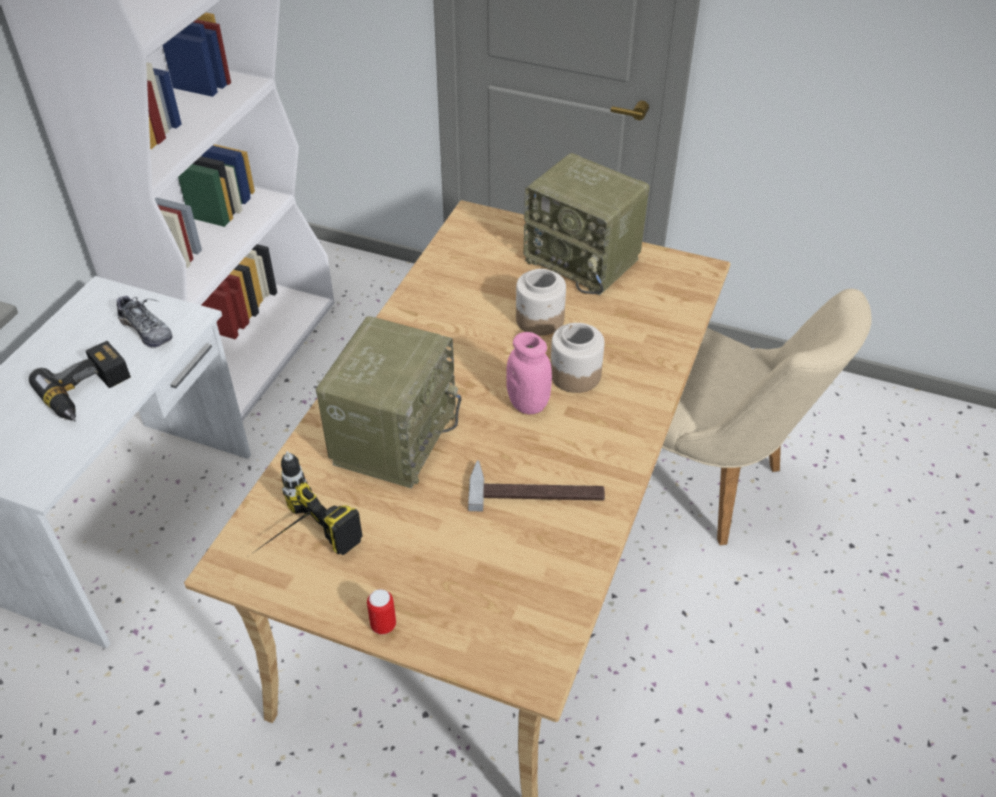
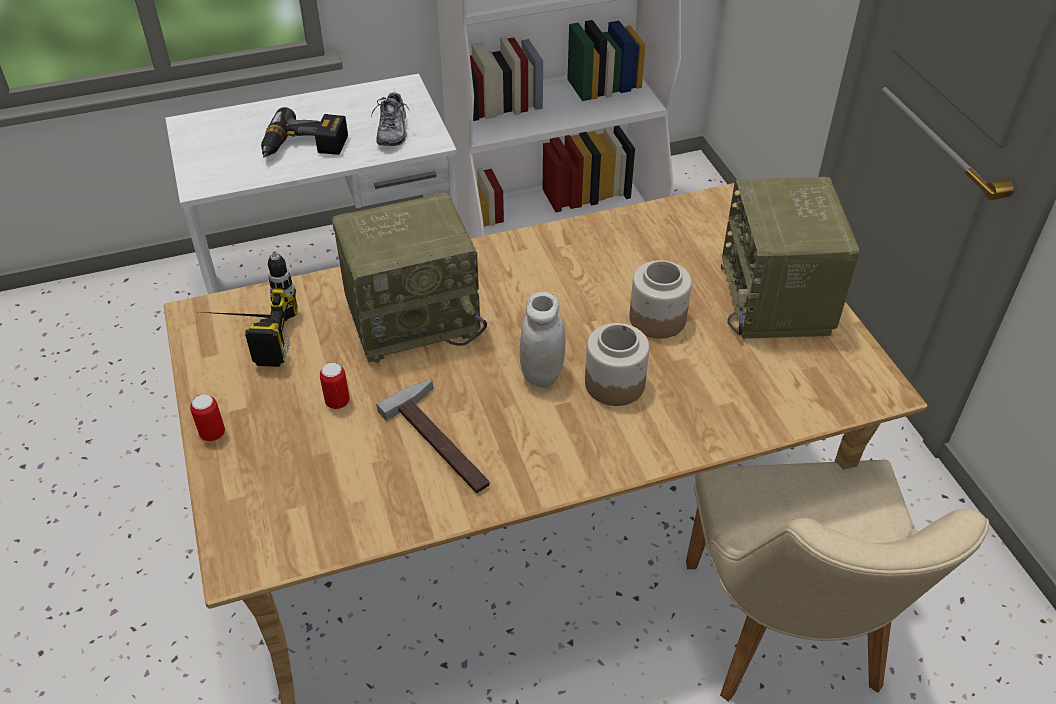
camera: 50 degrees right, 0 degrees up
(433, 529) = (337, 402): none -> can
(528, 404) = (542, 374): pink jar -> white jar

